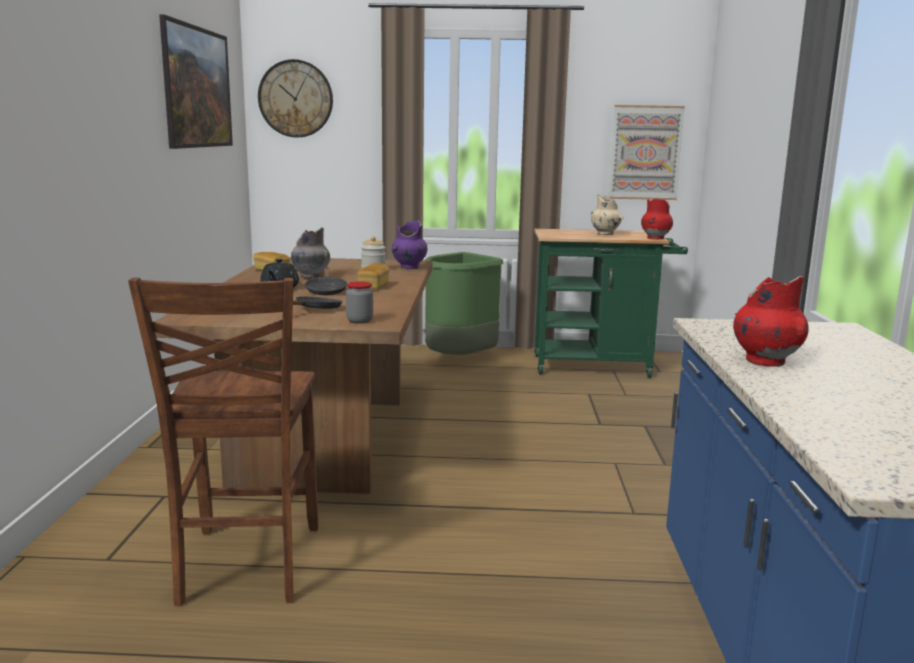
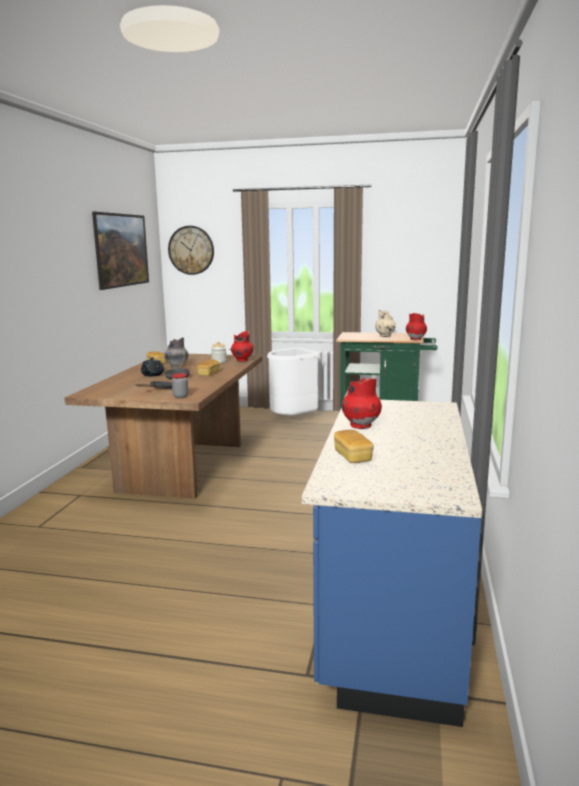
camera: 10 degrees right, 0 degrees up
(246, 566) = (109, 534): brown chair -> none
(409, 267) = (242, 360): purple vase -> red vase
(460, 360) = (293, 419): green trash can -> white trash can
(645, 153) = (418, 280): picture -> none
(833, 416) = (352, 457): none -> bread

